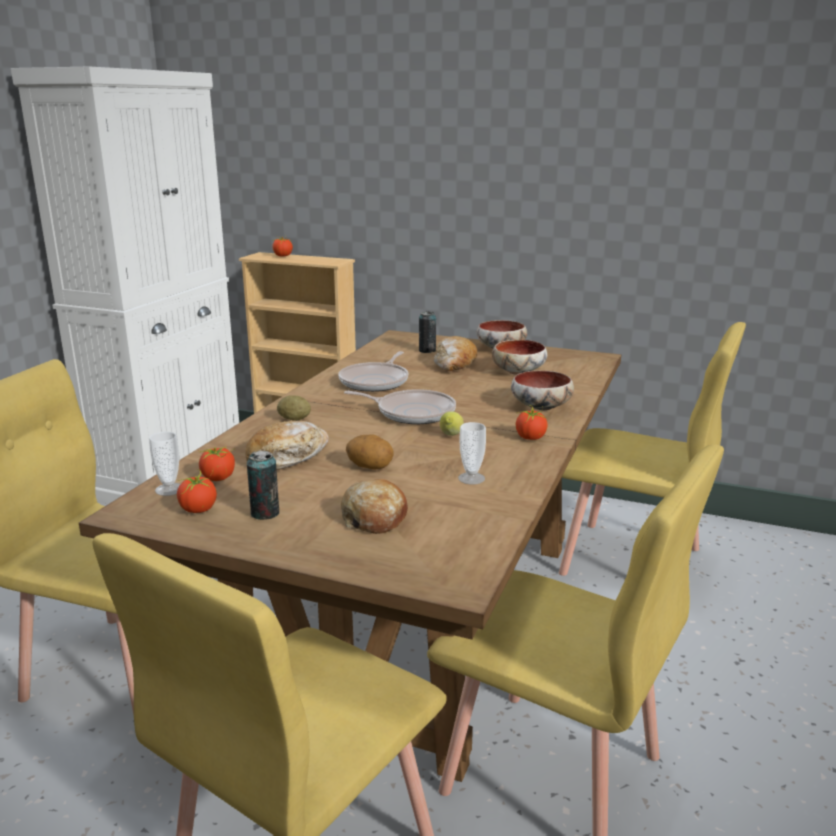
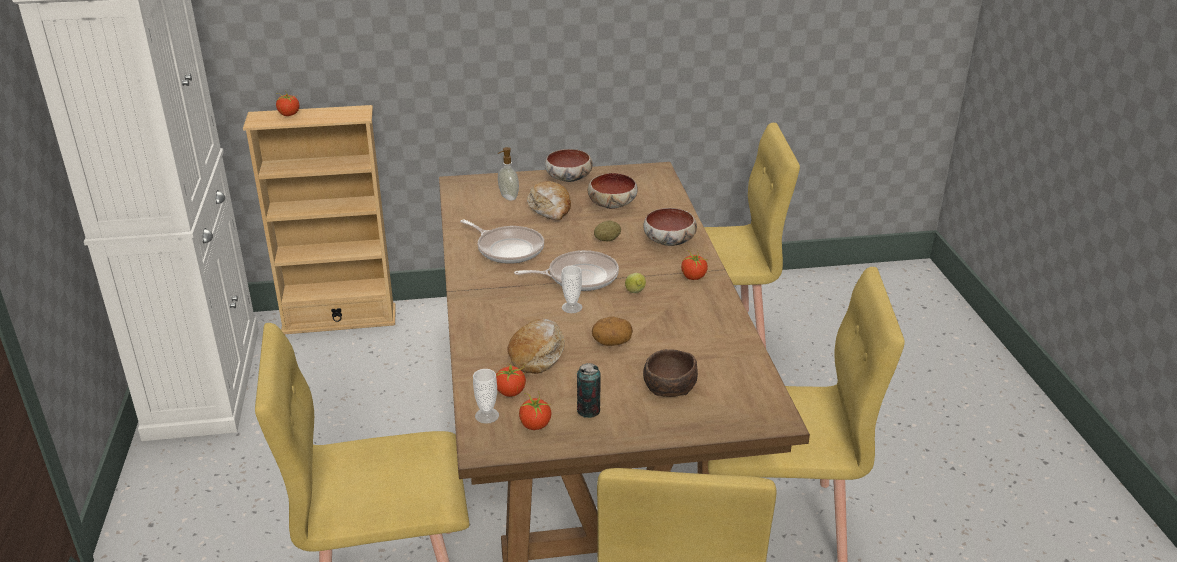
camera: 30 degrees left, 10 degrees up
(294, 419) = (492, 313): potato -> potato (607, 240)
(374, 518) = (668, 387): bread -> brown bowl
(376, 381) = (508, 249): frying pan -> frying pan turned 45 degrees counterclockwise
(427, 351) = (508, 197): can -> soap dispenser
(471, 478) = (693, 330): cup -> cup (572, 307)

